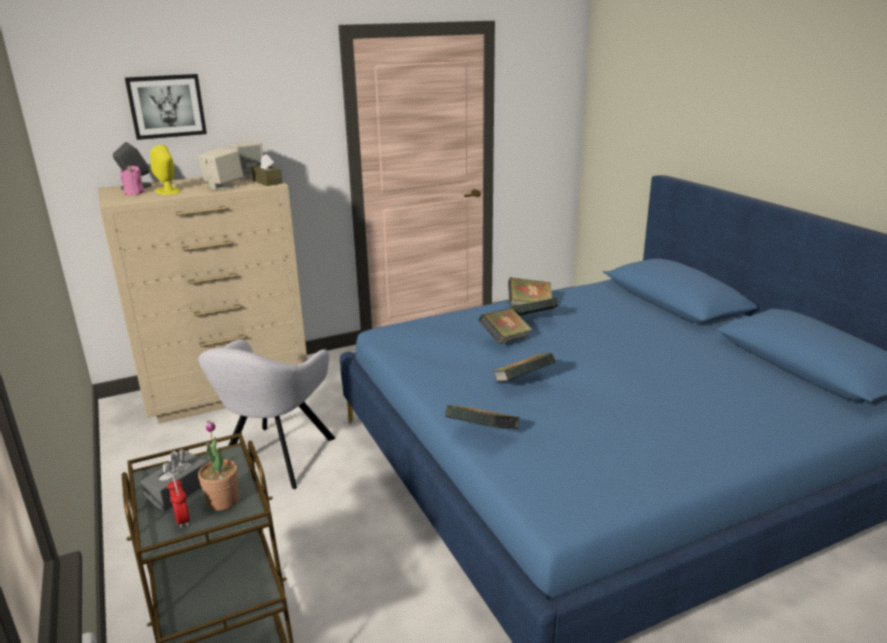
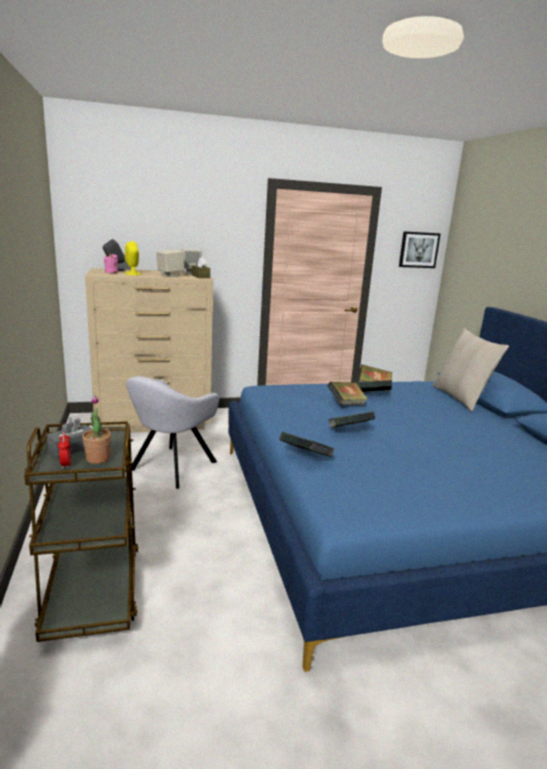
camera: 10 degrees right, 5 degrees down
(166, 106) = (144, 220): picture -> picture (418, 250)
(641, 304) = (461, 398): none -> beige pillow

